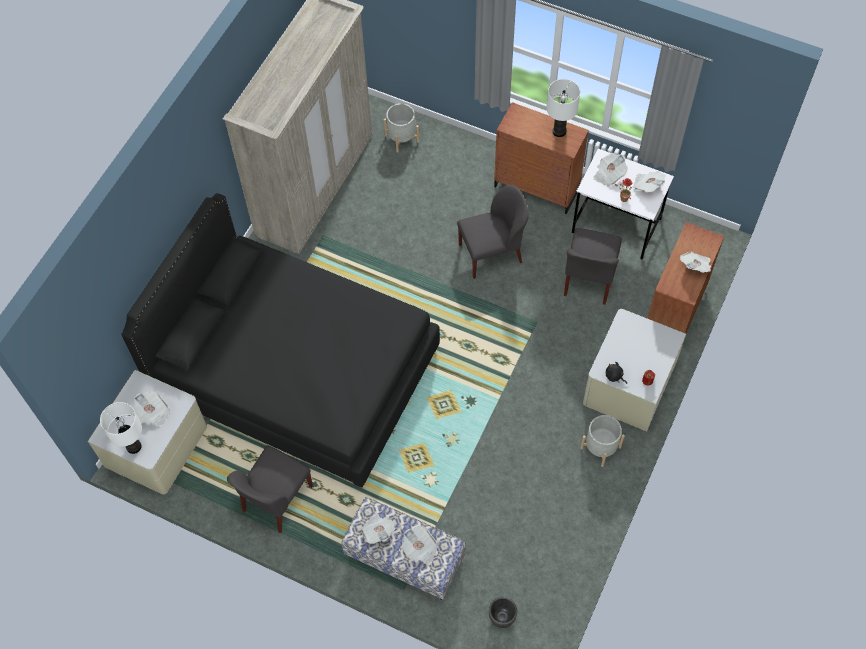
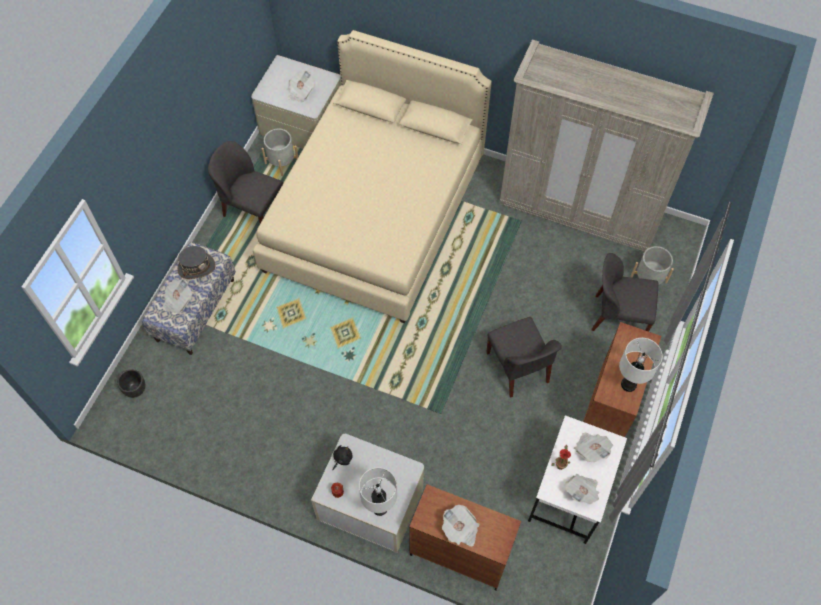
camera: 85 degrees right, 0 degrees up
(133, 446) = (271, 83): white table lamp -> white table lamp (380, 507)
(296, 372) = (375, 213): black bed -> beige bed
(378, 531) = (196, 267): newspaper -> grey hat
(589, 279) = (496, 464): grey chair -> grey chair (618, 316)
(600, 447) = (300, 475): grey planter -> grey planter (282, 162)

